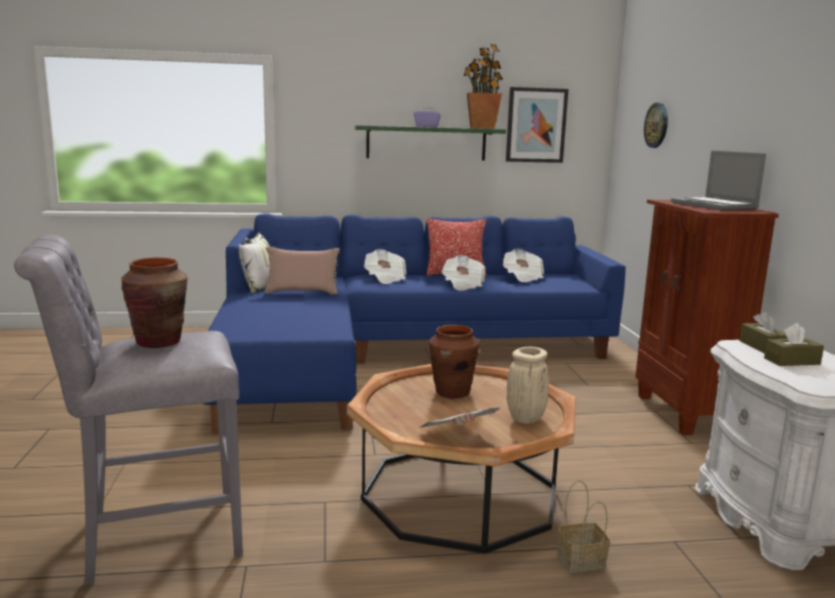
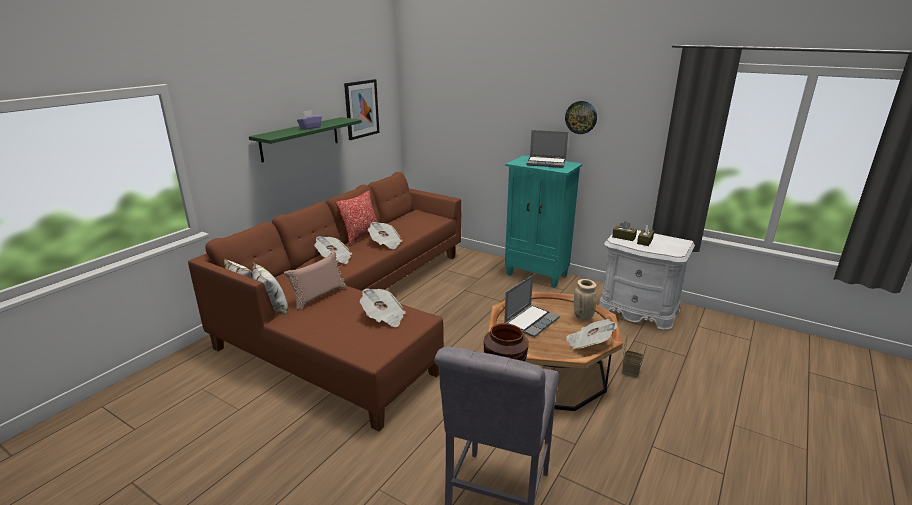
camera: 50 degrees left, 10 degrees up
(390, 358) = (356, 314): blue sofa -> brown sofa
(452, 392) = (531, 321): brown vase -> laptop
(481, 128) = (341, 120): potted plant -> none
(522, 277) = (401, 223): newspaper -> newspaper (383, 317)
(656, 125) = (453, 105): wall clock -> wall clock (581, 117)
(683, 414) = (536, 275): brown cabinet -> turquoise cabinet

